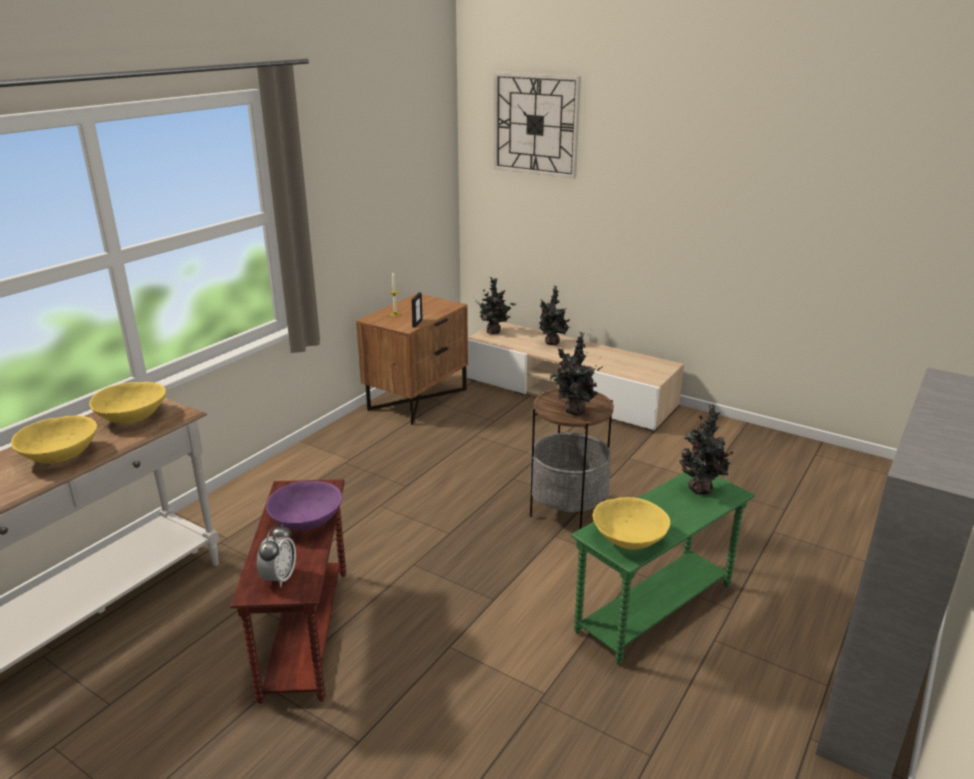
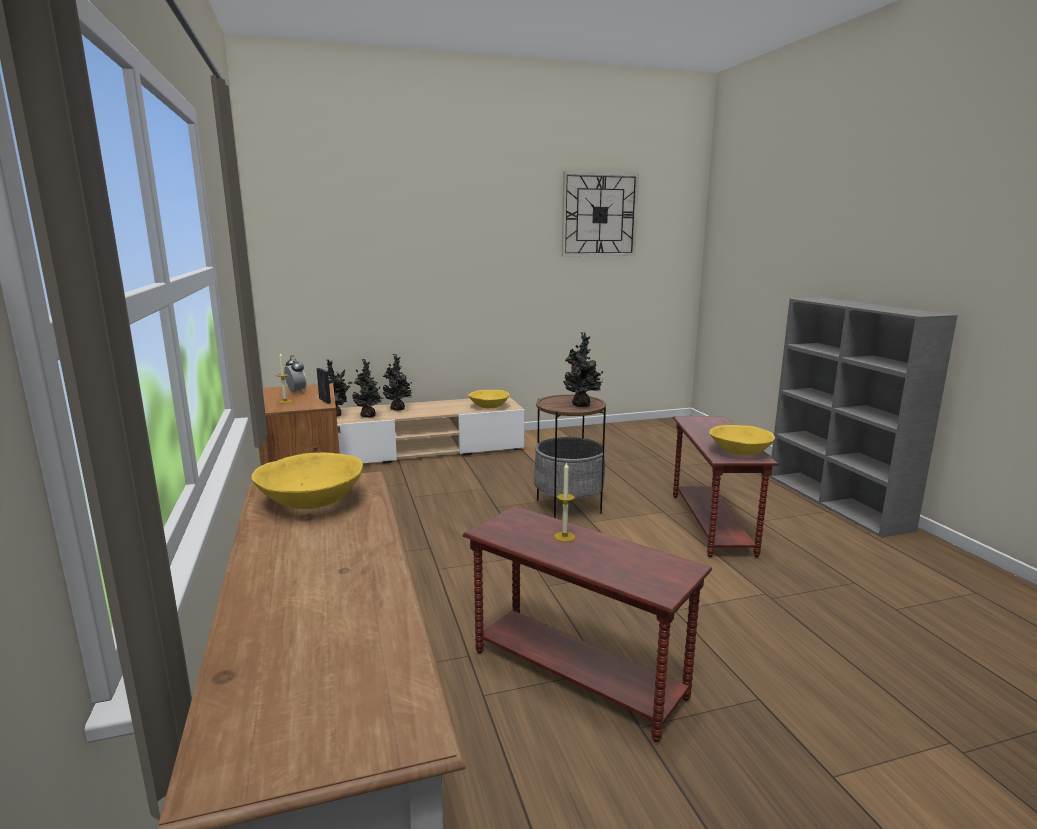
camera: 50 degrees left, 10 degrees down
(60, 455) = (331, 557): yellow bowl -> yellow bowl (488, 407)
(279, 578) = (652, 573): alarm clock -> alarm clock (296, 392)
(306, 520) = (564, 536): purple bowl -> candle
(536, 124) = (342, 209): wall clock -> wall clock (599, 215)
(655, 609) = (712, 524): green side table -> brown side table
(701, 490) = (705, 423): potted plant -> potted plant (369, 416)

